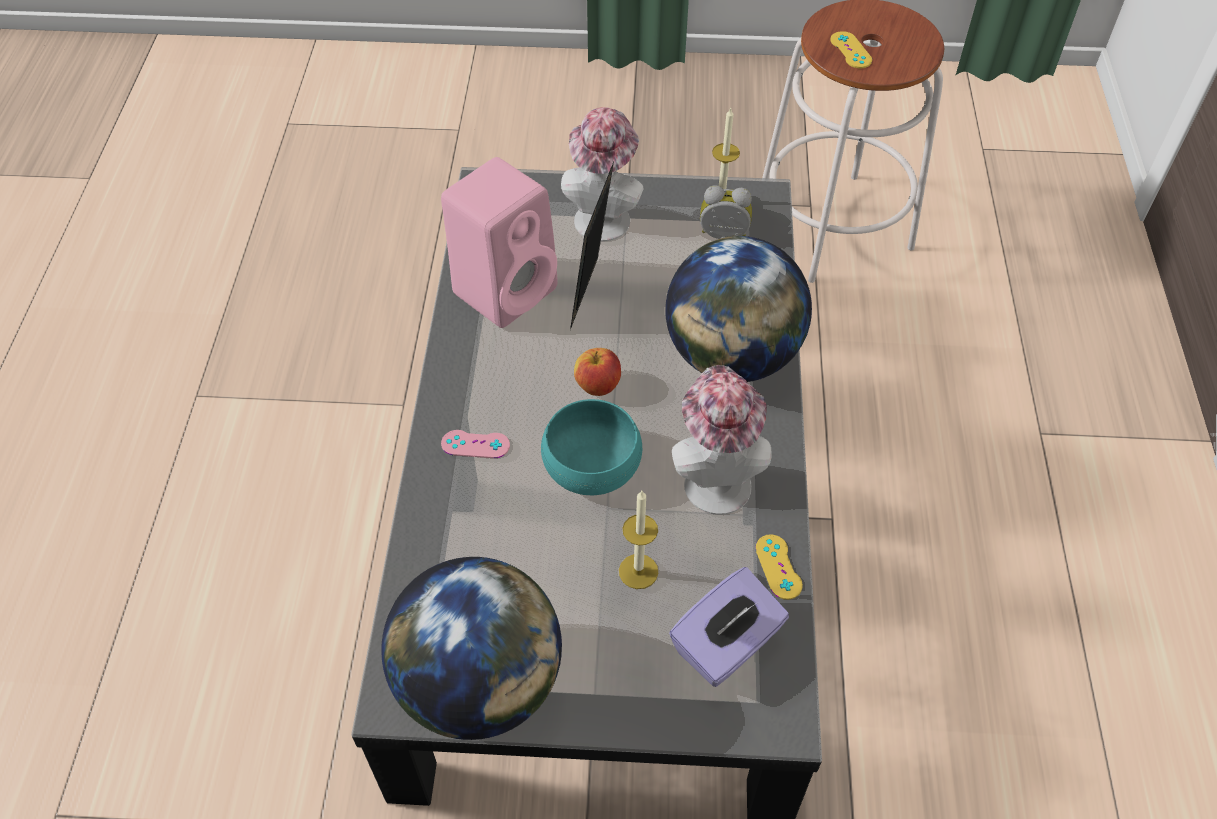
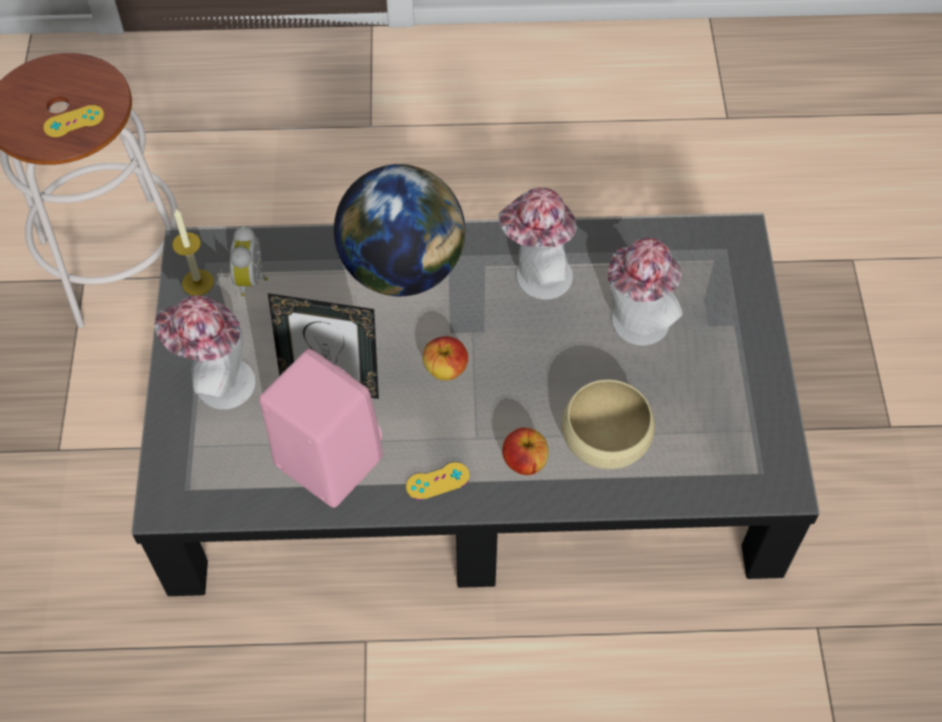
camera: 95 degrees left, 5 degrees up
(475, 444) = (524, 462): pink game controller -> apple
(480, 684) = (756, 426): globe -> none
(491, 521) = (605, 438): none -> beige bowl
(592, 464) = (534, 367): turquoise bowl -> none
(638, 571) = (635, 326): candle -> hat
(726, 645) = (688, 267): purple tissue box -> none
(778, 567) = (614, 235): yellow game controller -> yellow game controller (437, 481)

